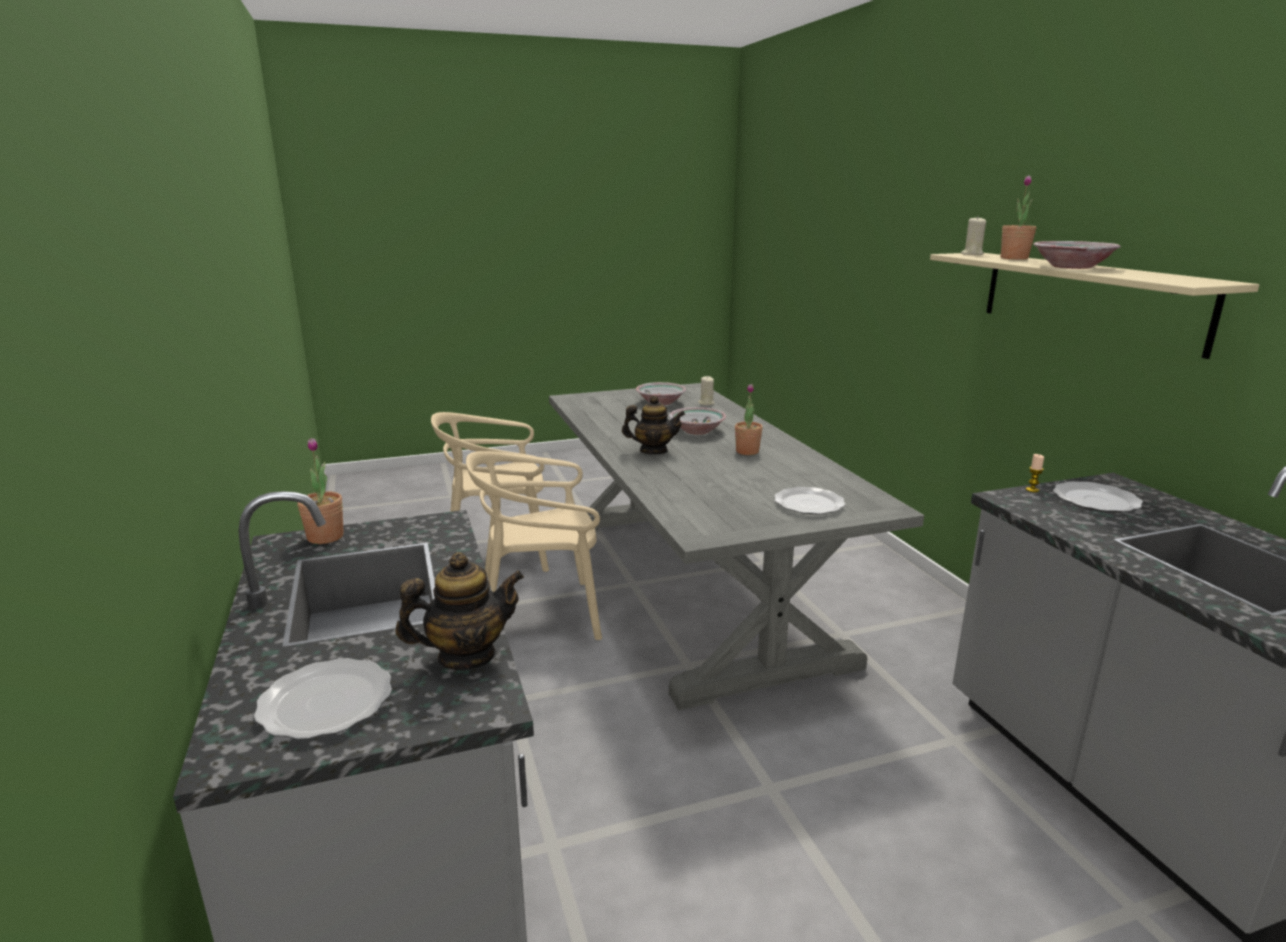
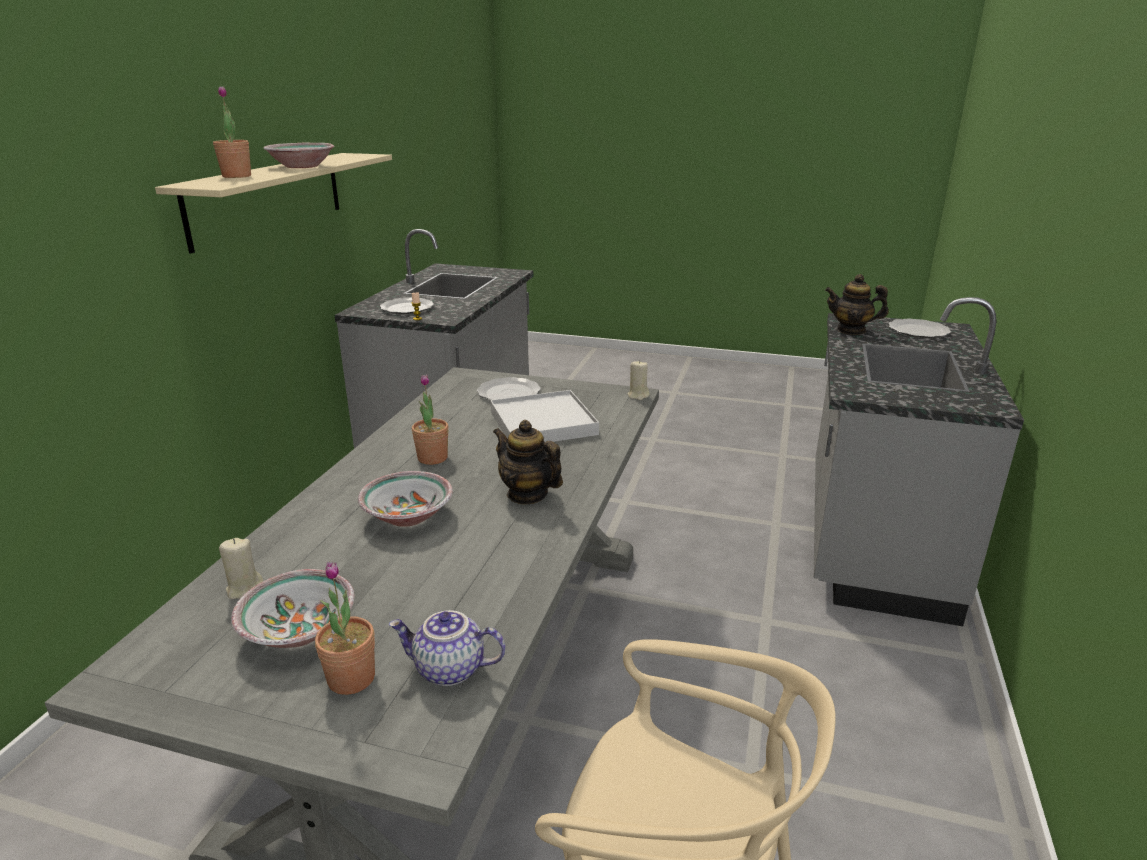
camera: 145 degrees left, 5 degrees up
(325, 537) = (954, 403): potted plant -> potted plant (351, 678)
(541, 615) = (681, 717): beige chair -> none
(588, 407) = (448, 670): none -> teapot
(726, 488) = (542, 423): none -> white tray
(972, 254) = (201, 184): beige candle -> beige candle (638, 395)

